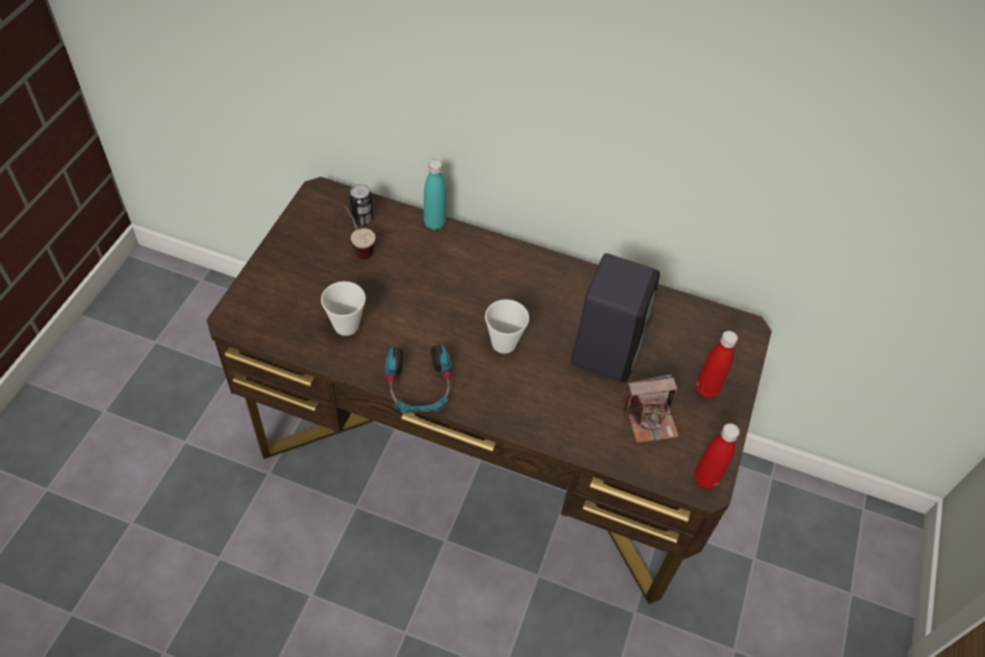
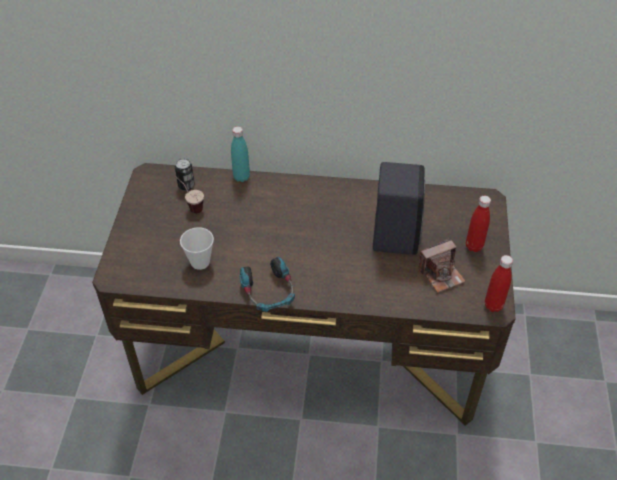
camera: 10 degrees left, 5 degrees down
(504, 343) = (320, 248): cup -> none

